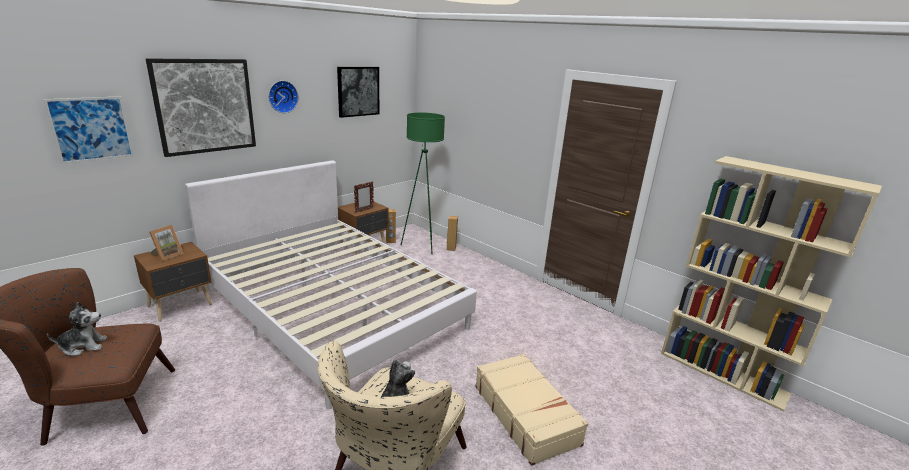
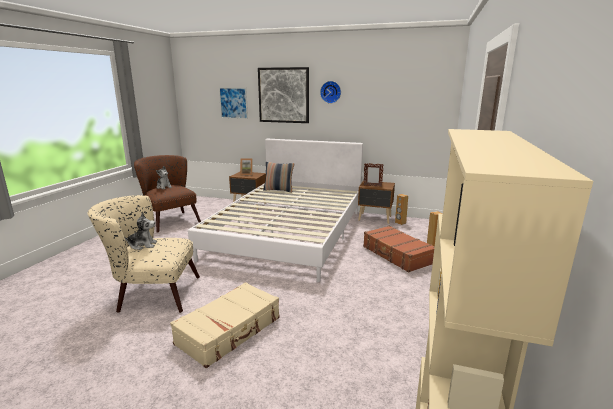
camera: 65 degrees right, 5 degrees down
(257, 258) = (279, 190): none -> pillow
(358, 91) = (394, 91): picture -> none
(421, 246) = (414, 233): green floor lamp -> none
(455, 271) = (397, 255): none -> brown suitcase

